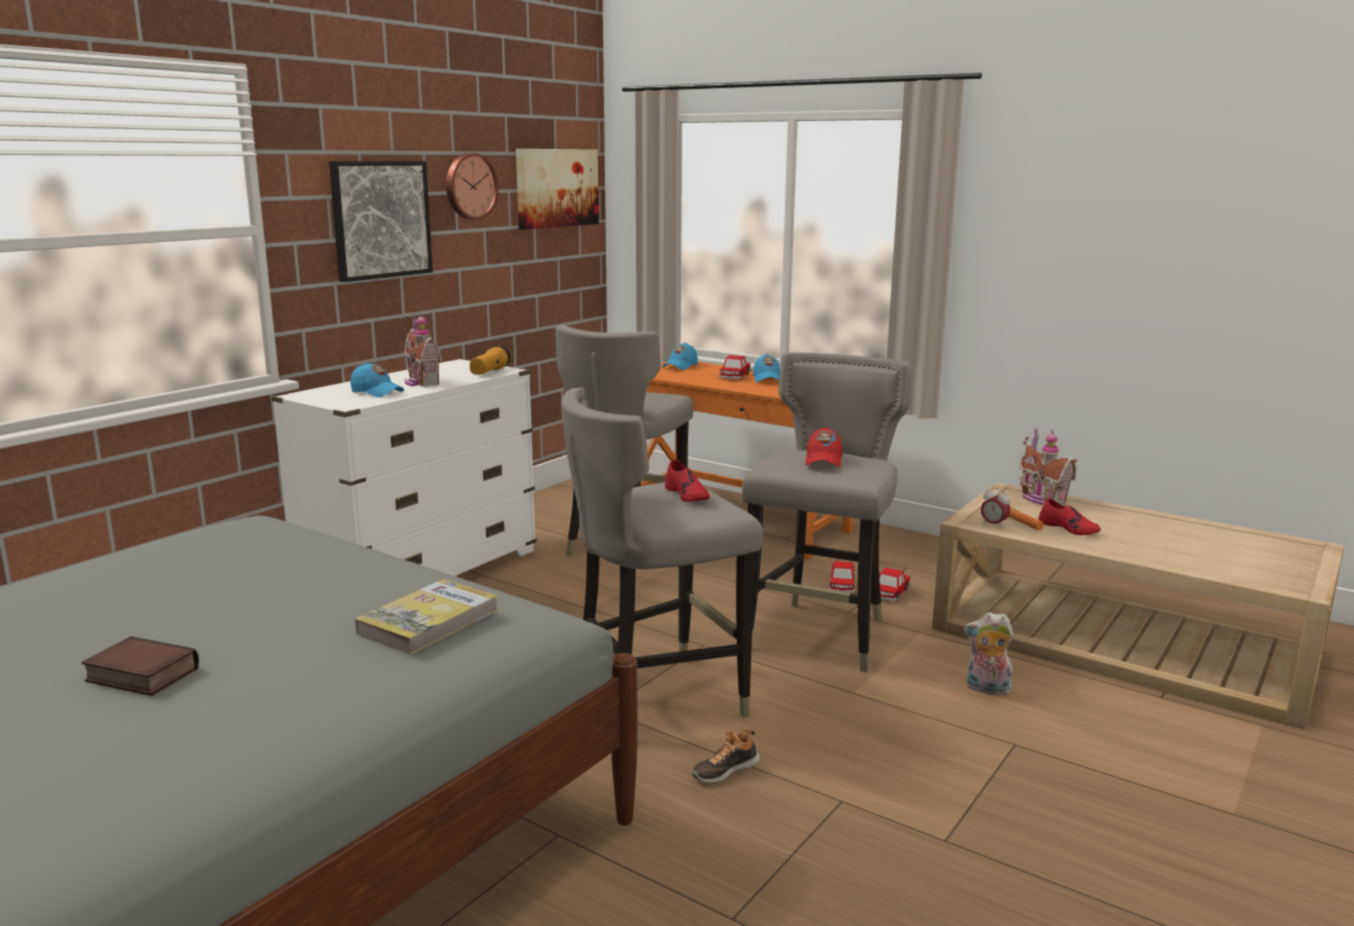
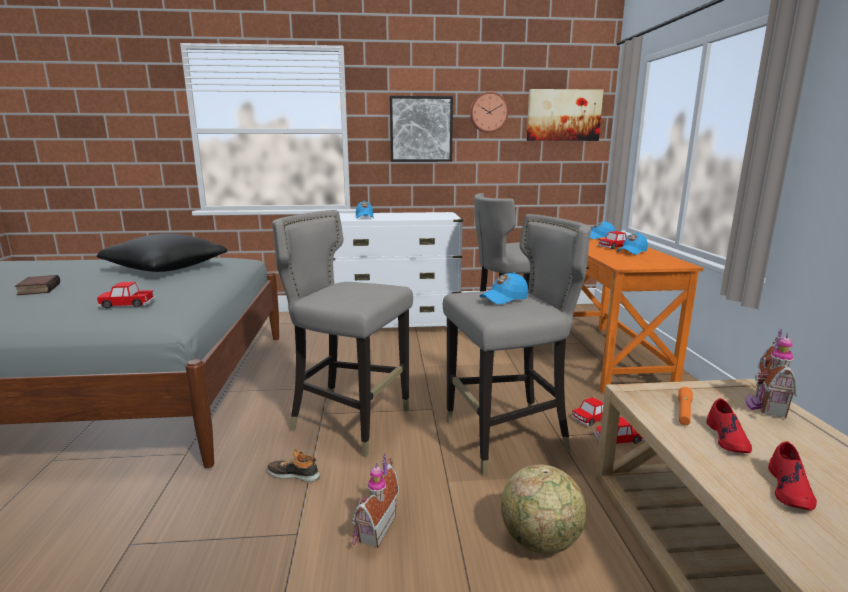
camera: 50 degrees right, 0 degrees up
(219, 570) = (166, 269): none -> black pillow
(420, 382) = (396, 216): toy house -> toy house (373, 529)
(428, 621) = (127, 304): book -> toy car
(489, 372) = (440, 217): flashlight -> none
(687, 495) = (368, 291): red shoe -> red shoe (789, 489)
(823, 461) = (504, 299): red cap -> blue cap
(986, 689) = (540, 541): plush toy -> globe
(993, 525) = (652, 404): alarm clock -> none

